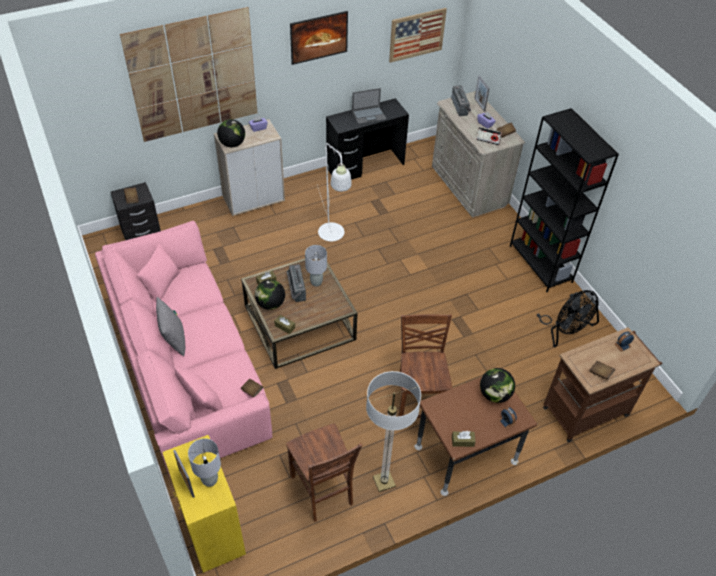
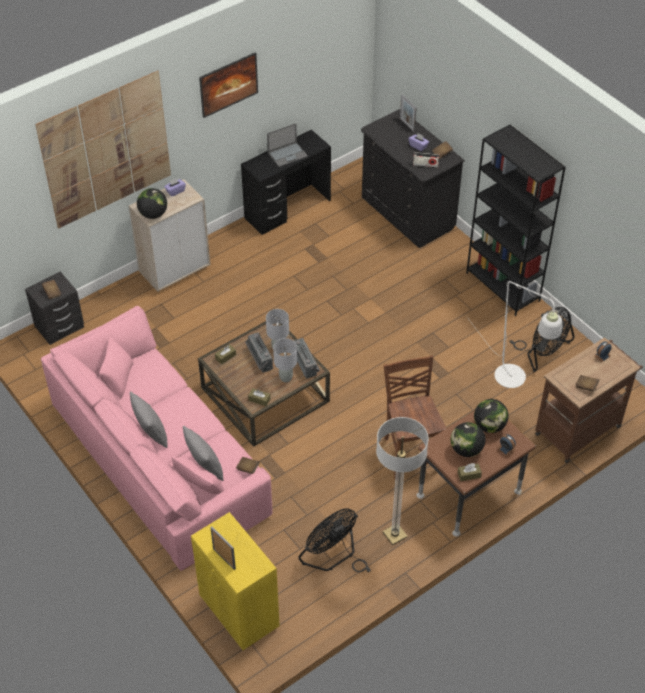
camera: 10 degrees left, 0 degrees up
(209, 480) = (244, 551): grey table lamp -> grey table lamp (285, 378)
(212, 382) = (205, 467): none -> grey pillow
(270, 304) = (237, 379): globe -> globe (466, 449)
(322, 491) = (337, 555): brown chair -> black fan
(333, 237) = (274, 296): white floor lamp -> white floor lamp (514, 381)
(417, 34) = (327, 60): picture -> none
(461, 107) = (387, 130): radio -> radio (306, 363)
(468, 186) = (406, 213): beige dresser -> black dresser

